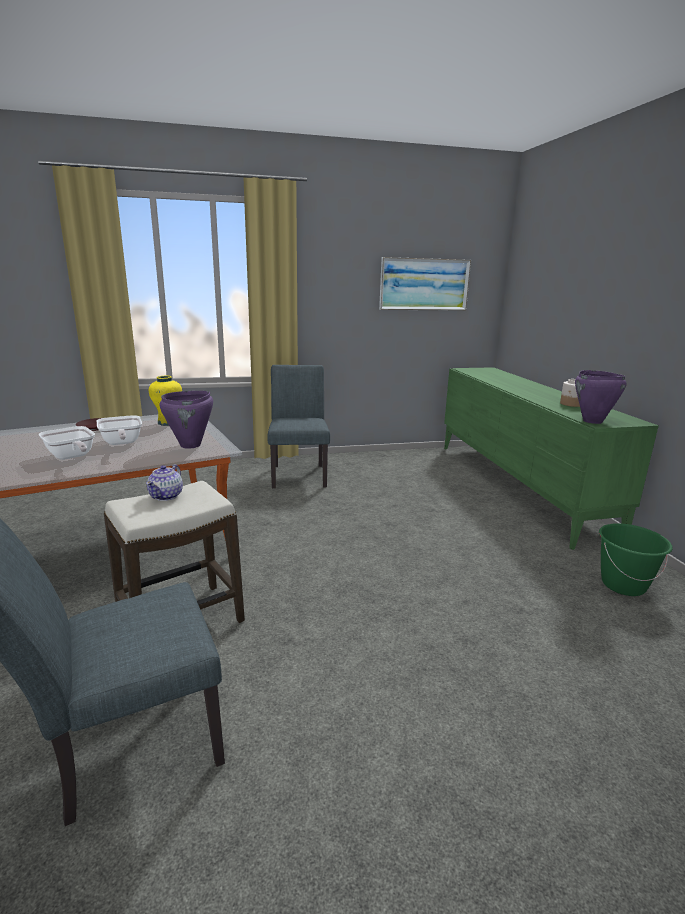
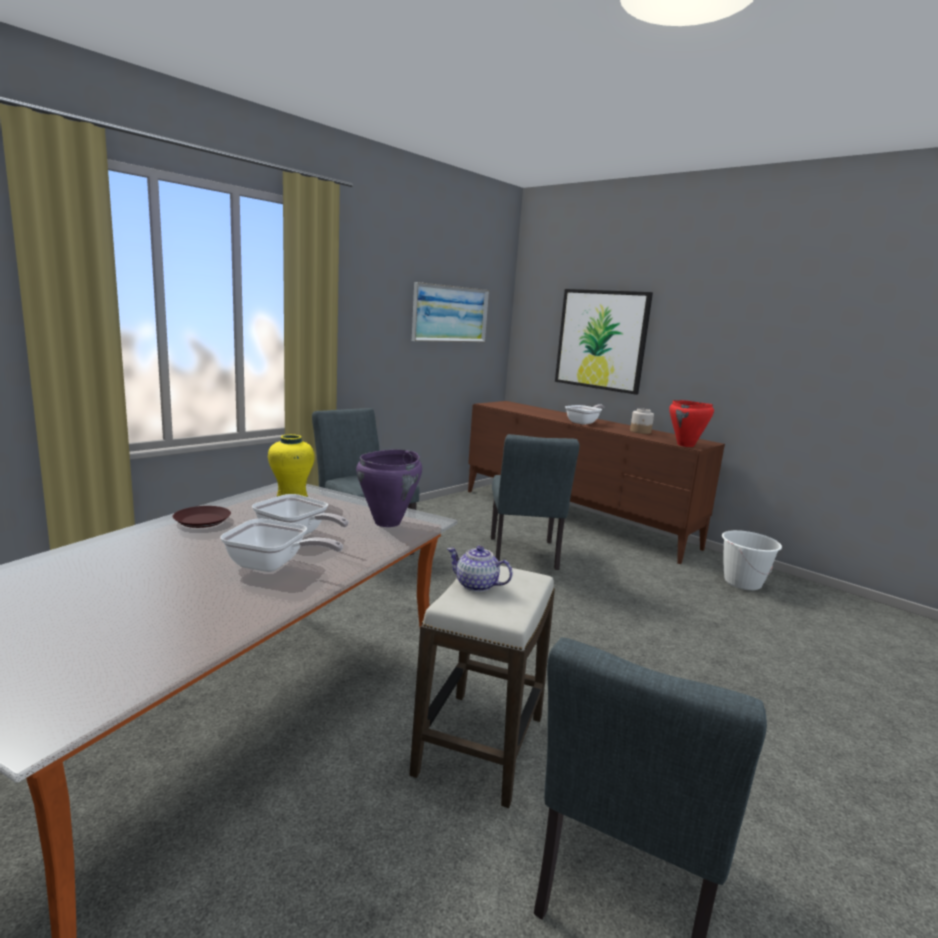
camera: 35 degrees left, 5 degrees down
(166, 496) = (477, 585): teapot -> teapot turned 135 degrees clockwise
(414, 507) = (524, 556): none -> grey chair
(517, 486) = (575, 518): green cabinet -> brown cabinet
(525, 391) = (584, 422): none -> frying pan
(566, 305) = (601, 340): none -> picture
(592, 421) = (685, 445): purple cooking pot -> red cooking pot
(623, 585) = (742, 583): green bucket -> white bucket

